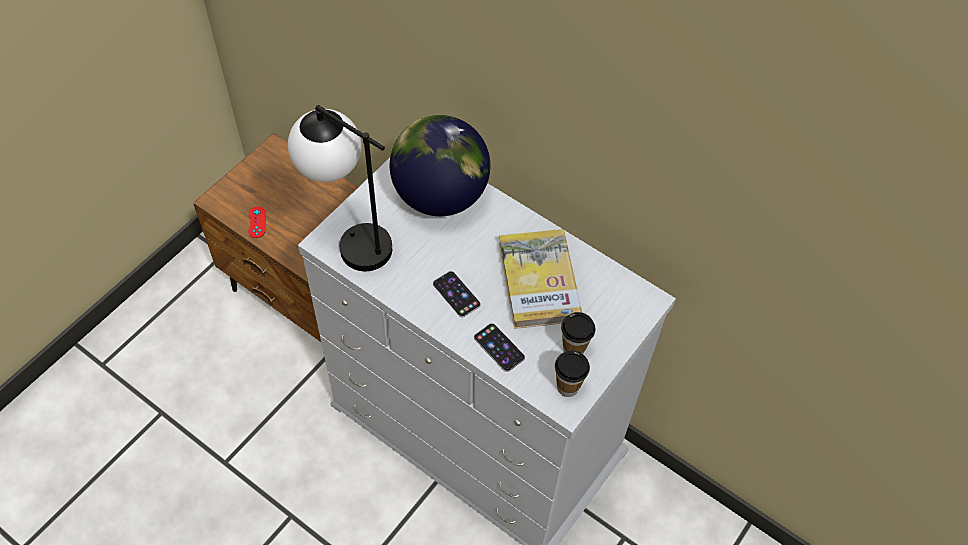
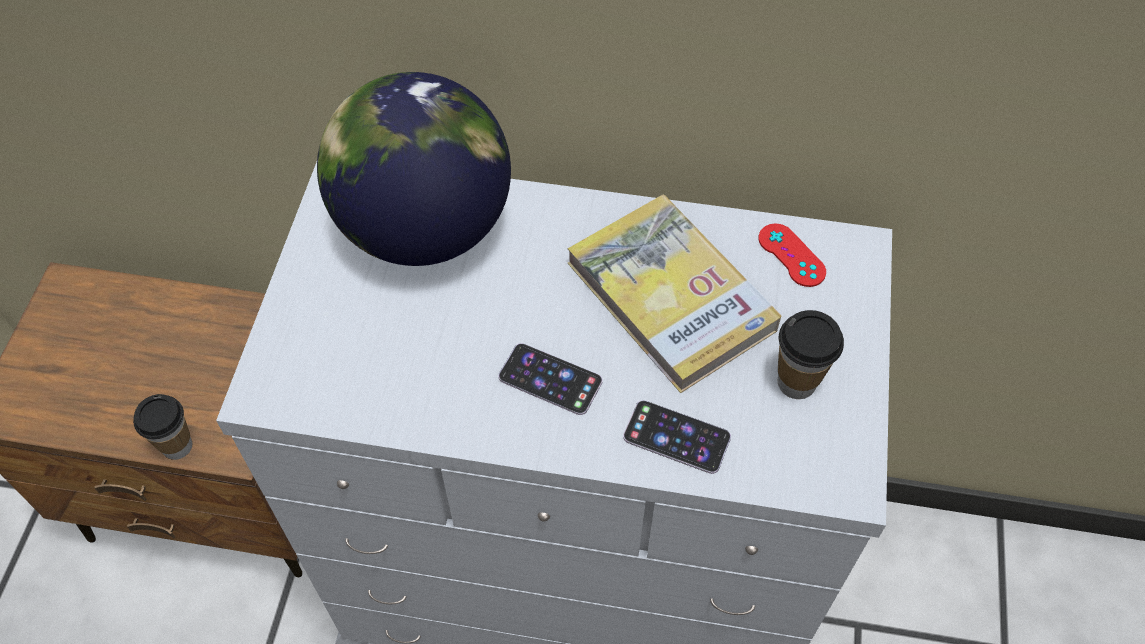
camera: 25 degrees left, 0 degrees up
(257, 222) = (93, 417): red game controller -> red game controller (791, 255)
(349, 239) = (306, 367): table lamp -> none
(567, 387) = (829, 450): cup -> cup (177, 446)

